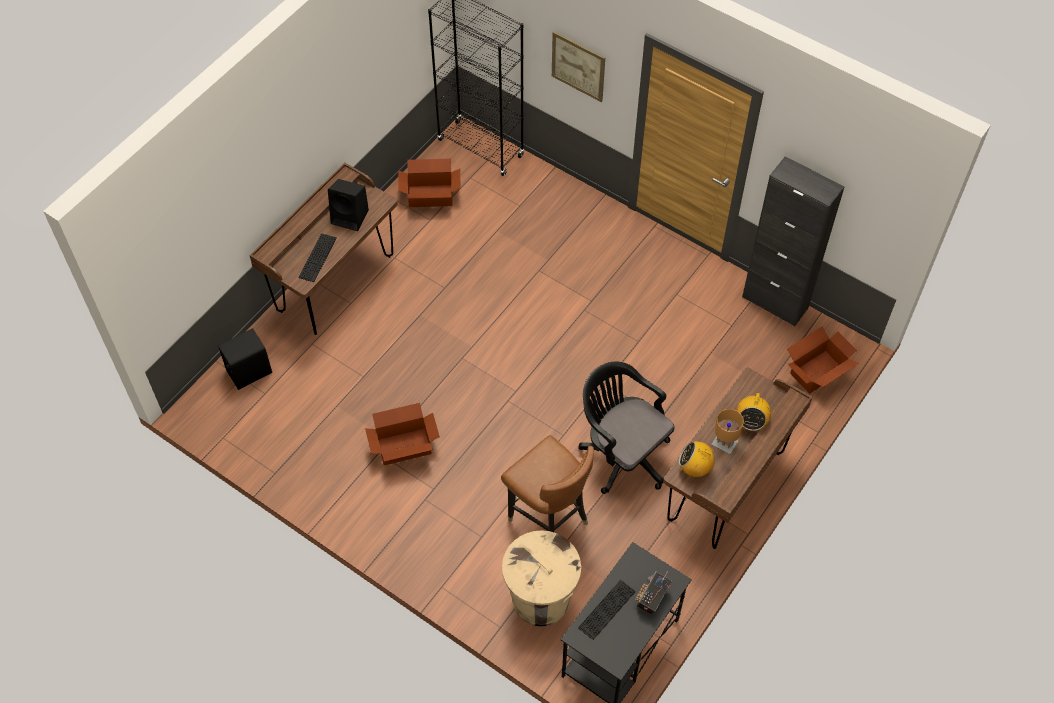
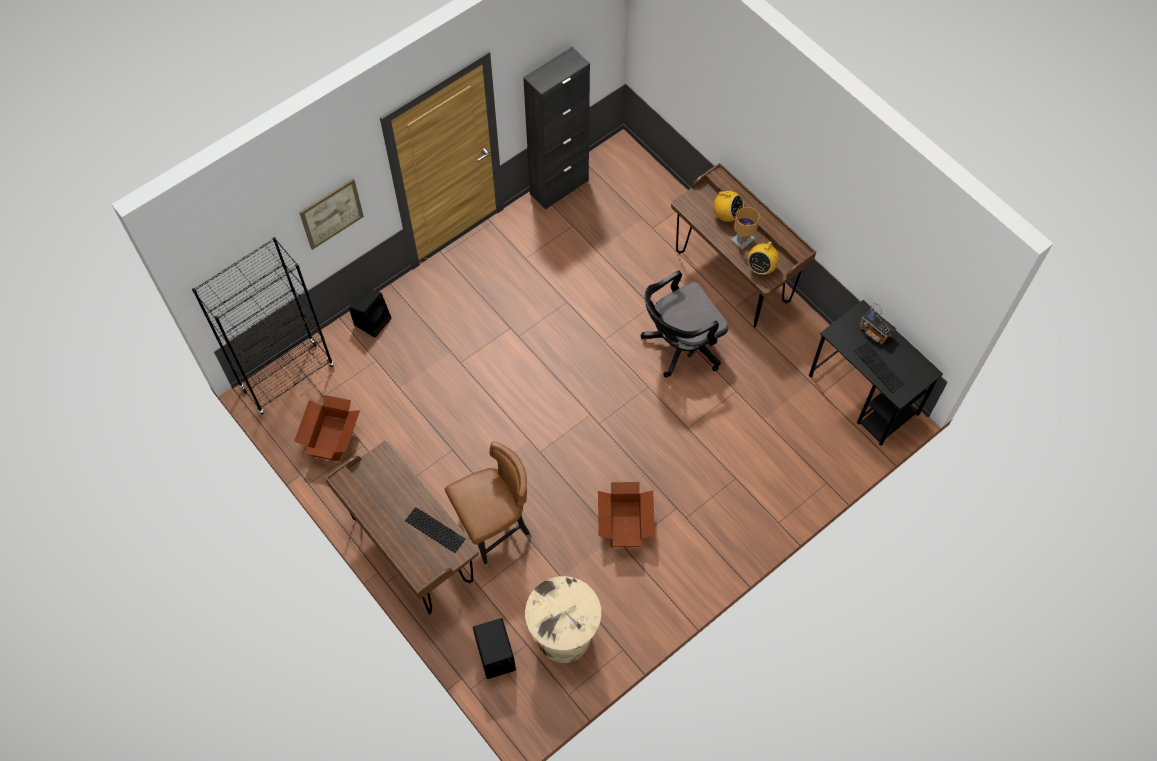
camera: 75 degrees left, 5 degrees up
(351, 217) = (392, 488): black speaker -> black speaker (373, 321)
(540, 600) = (807, 445): beige trash can -> beige trash can (564, 636)
(548, 519) = (730, 419): brown chair -> brown chair (494, 531)
(818, 372) = (639, 178): cardboard box -> none

